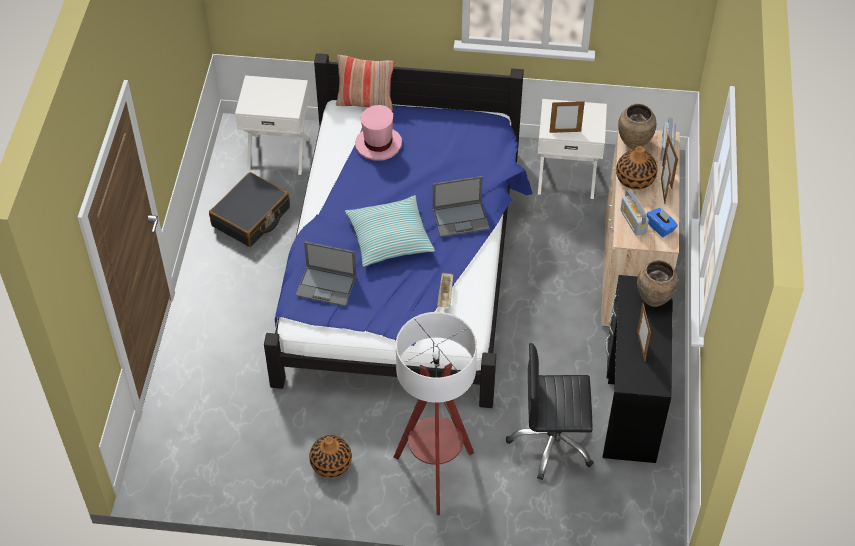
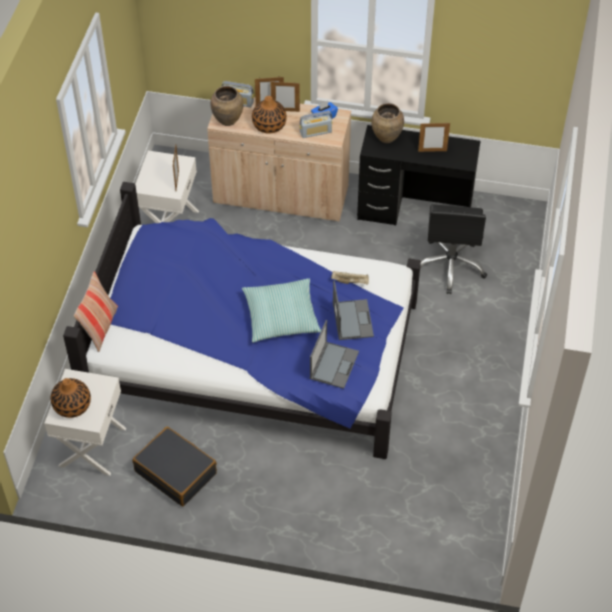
camera: 85 degrees left, 0 degrees up
(331, 463) = (468, 415): vase -> vase (72, 405)
(378, 144) = (162, 318): pink hat -> none
(435, 474) = (479, 344): floor lamp -> none
(461, 218) = (266, 263): laptop -> laptop (352, 319)

